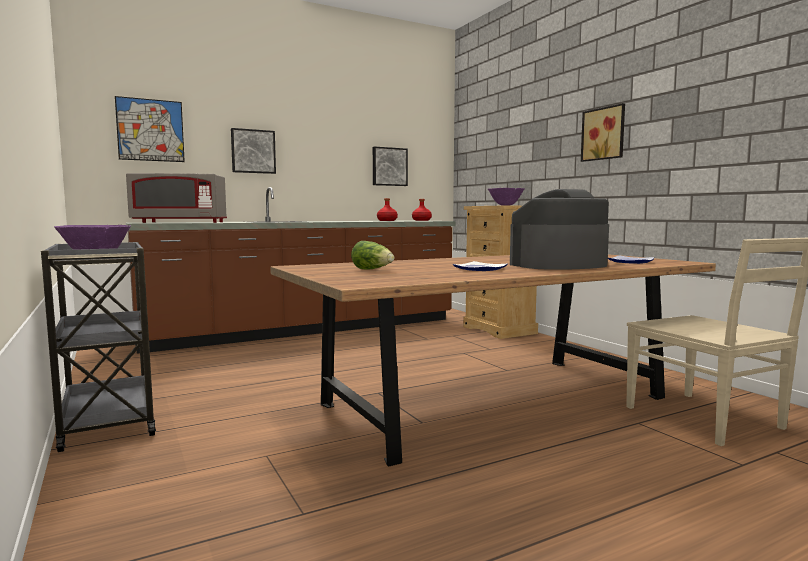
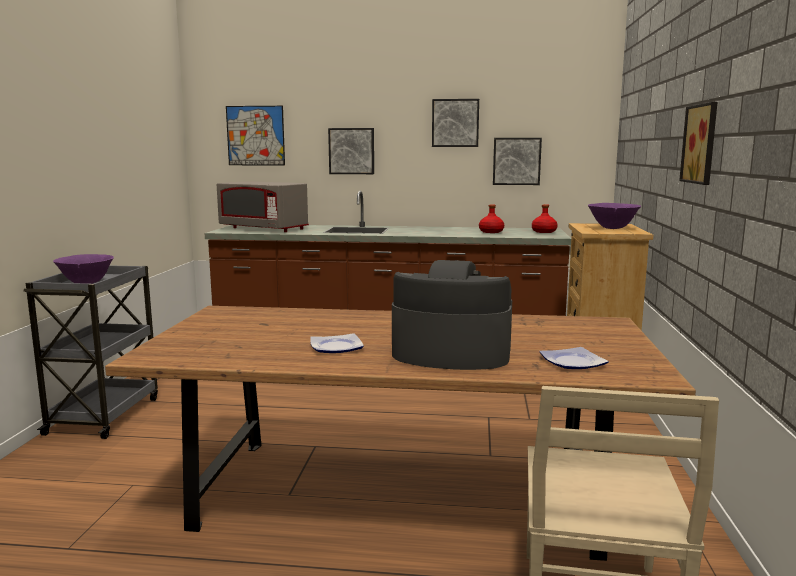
camera: 35 degrees right, 5 degrees up
(342, 132) = (455, 123): none -> picture
(373, 270) = (247, 330): lettuce -> none

